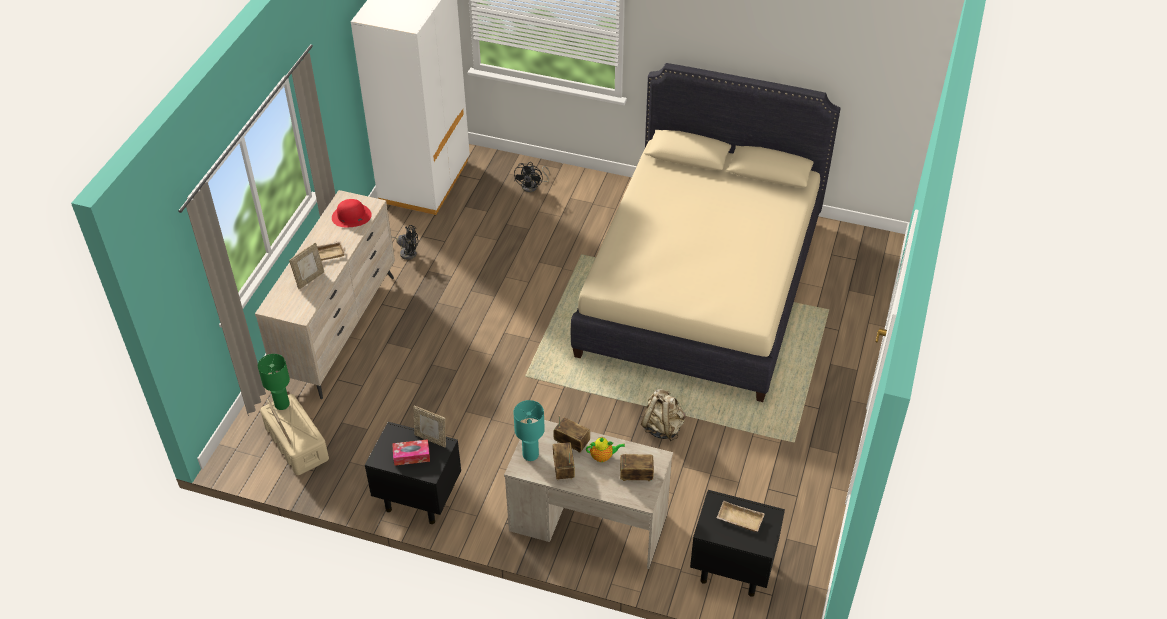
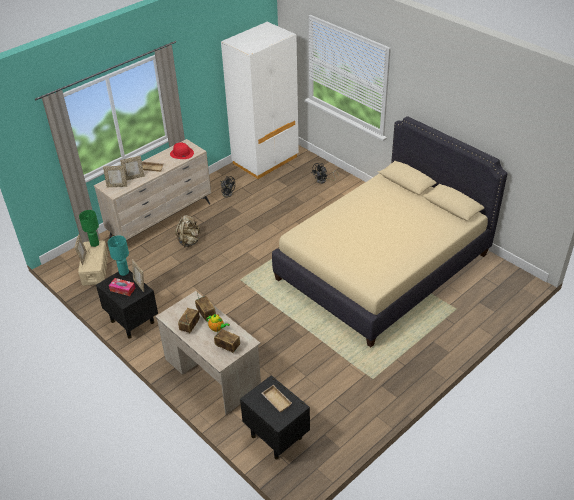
camera: 30 degrees right, 5 degrees down
(294, 301) = (117, 186): none -> picture frame
(530, 454) = (178, 311): turquoise table lamp -> turquoise table lamp (124, 272)
(662, 427) = (297, 338): beige backpack -> beige backpack (189, 241)

